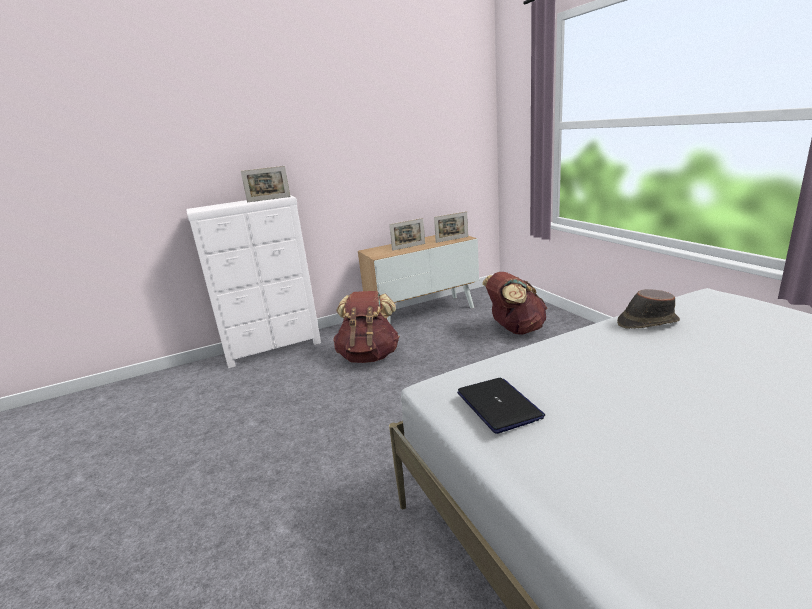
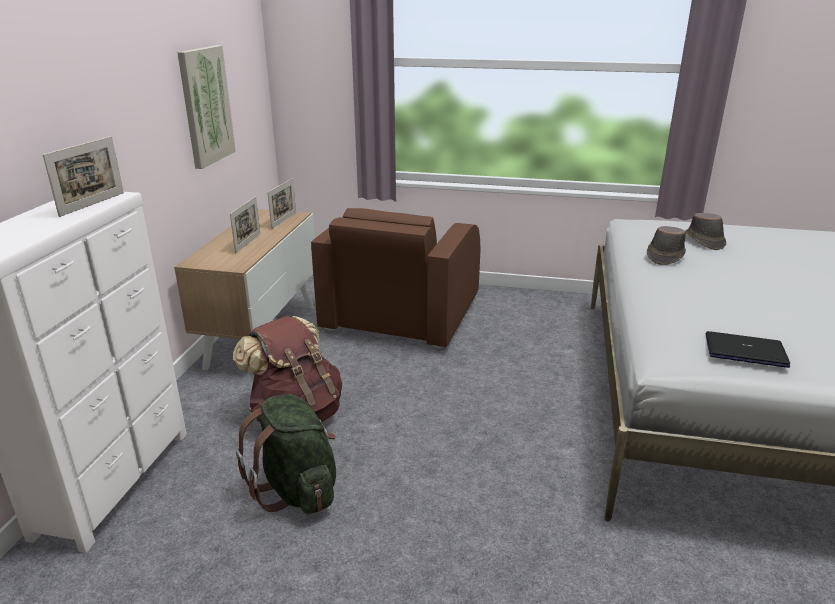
camera: 55 degrees left, 5 degrees up
(311, 387) = (297, 489): none -> green backpack
(413, 158) = (205, 106): none -> picture
(515, 330) = (401, 315): brown backpack -> brown armchair
(737, 325) = (704, 241): none -> brown hat

